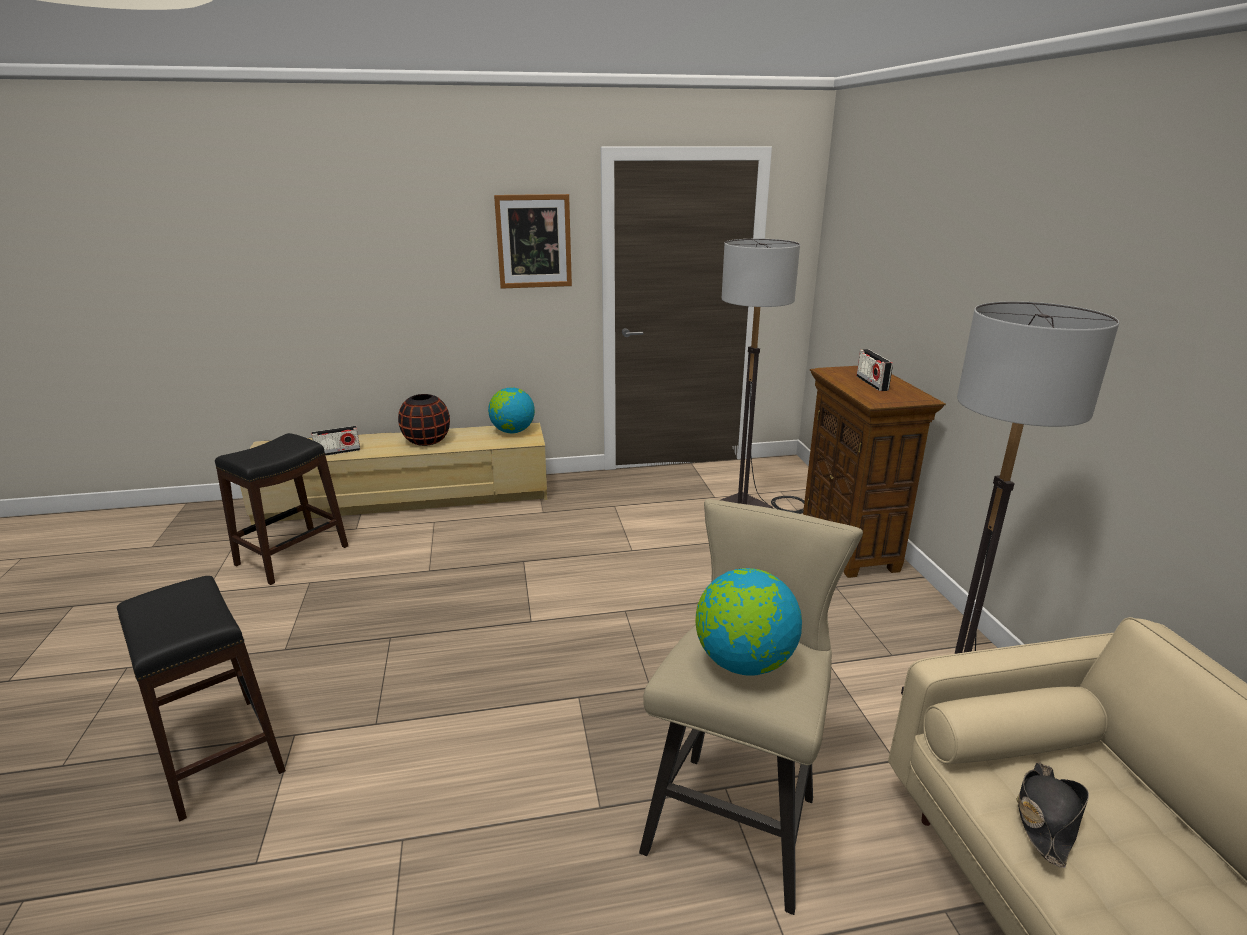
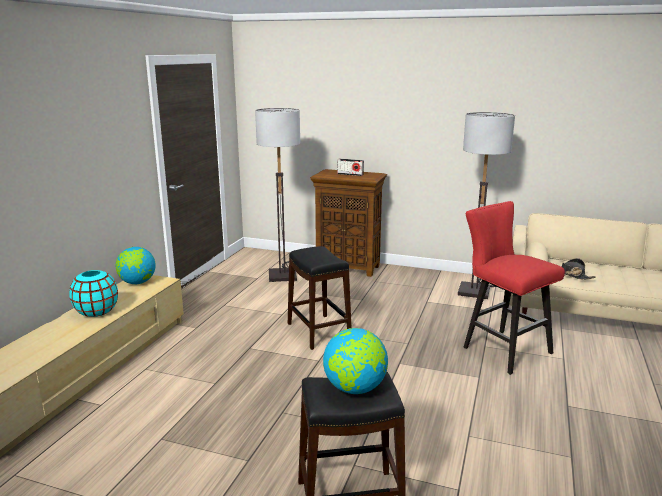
camera: 60 degrees left, 5 degrees down
(291, 555) = (100, 443): black stool -> black stool (318, 332)
(338, 452) = (48, 349): radio -> none
(426, 441) = (96, 312): black vase -> turquoise vase
(534, 241) = (120, 129): picture -> none
(737, 816) = (501, 348): beige stool -> red stool
(743, 662) = (524, 261): globe -> globe (354, 388)

